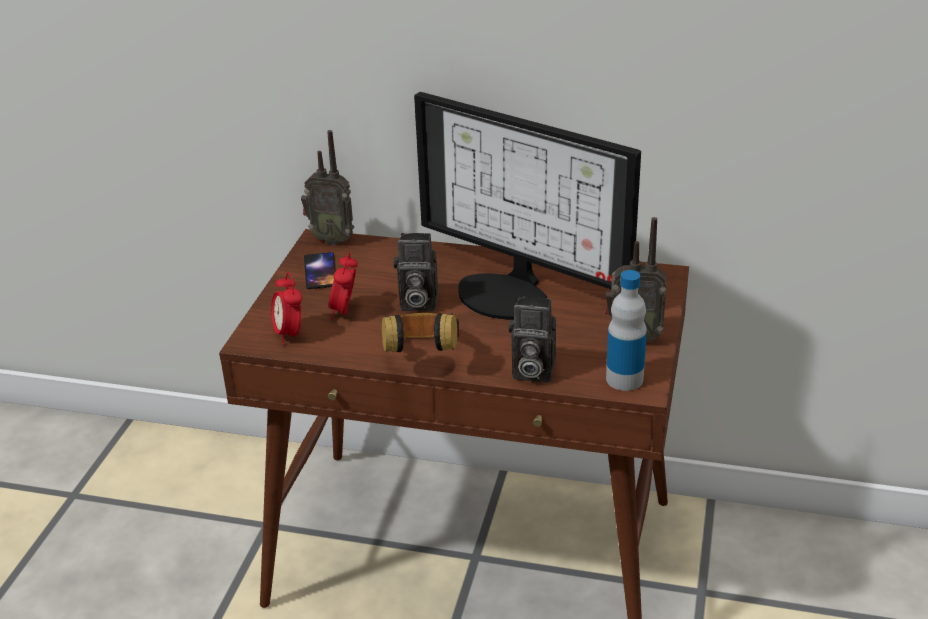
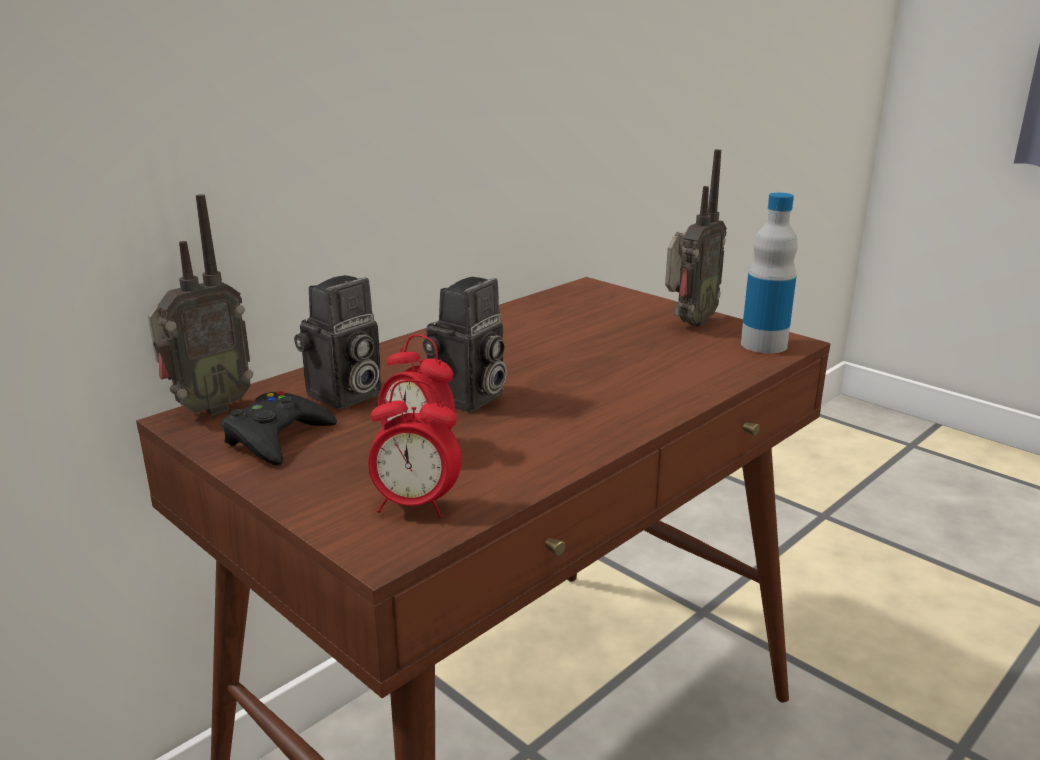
camera: 60 degrees left, 10 degrees down
(320, 271) = (277, 438): phone -> black game controller
(422, 357) = (604, 428): headphones -> none
(510, 292) = (522, 348): monitor -> none
(530, 371) = (704, 379): camera -> camera (344, 397)

